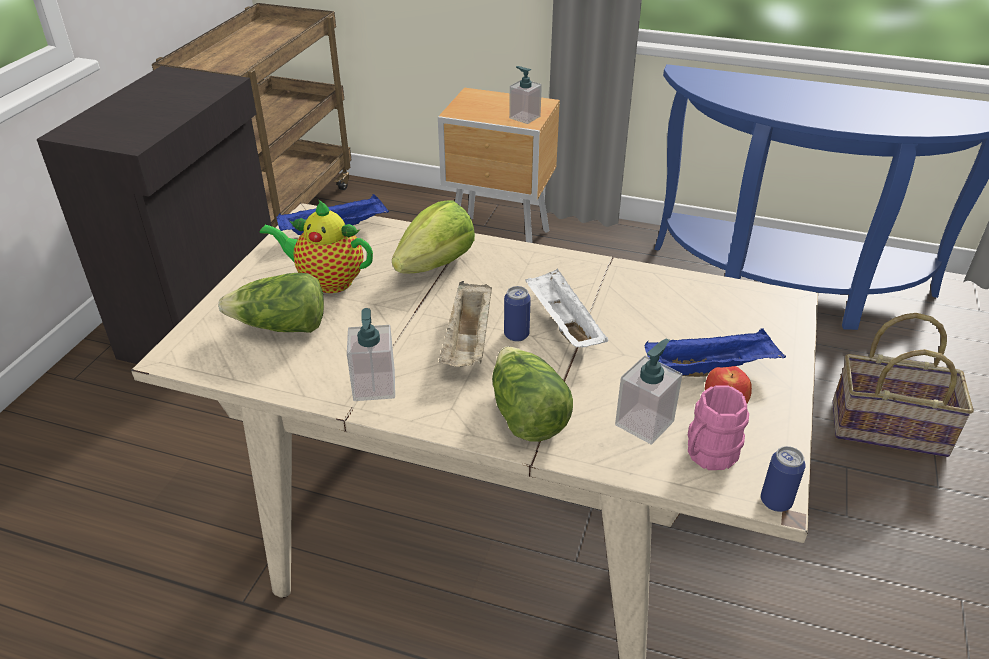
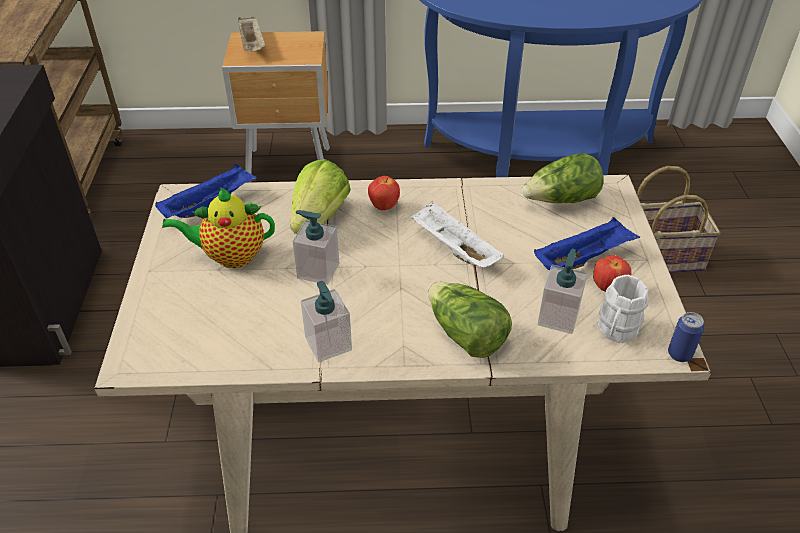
camera: 20 degrees left, 5 degrees up
(281, 327) = (214, 310): lettuce -> lettuce (561, 200)
(468, 342) = (385, 283): beige tray -> beige tray (252, 45)
(511, 267) = (384, 206): none -> apple
(516, 335) = (421, 267): can -> none
(524, 117) = (302, 54): soap dispenser -> soap dispenser (318, 270)
(707, 455) = (615, 331): pink mug -> white mug

